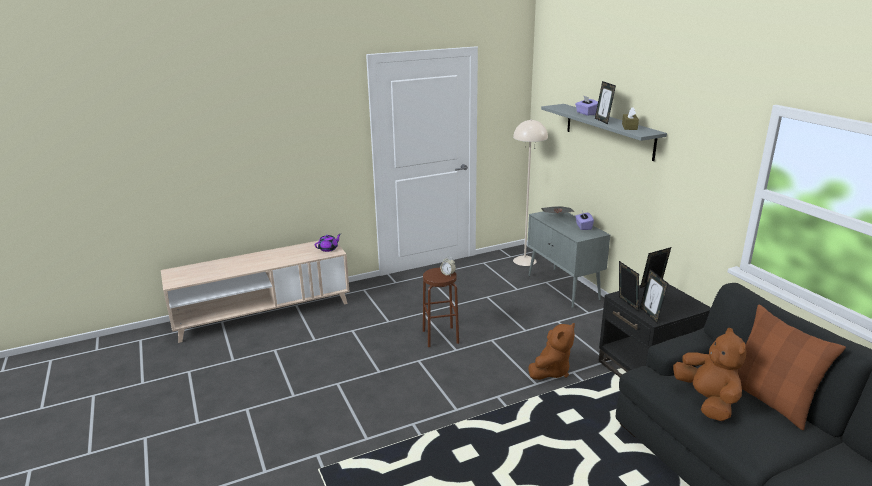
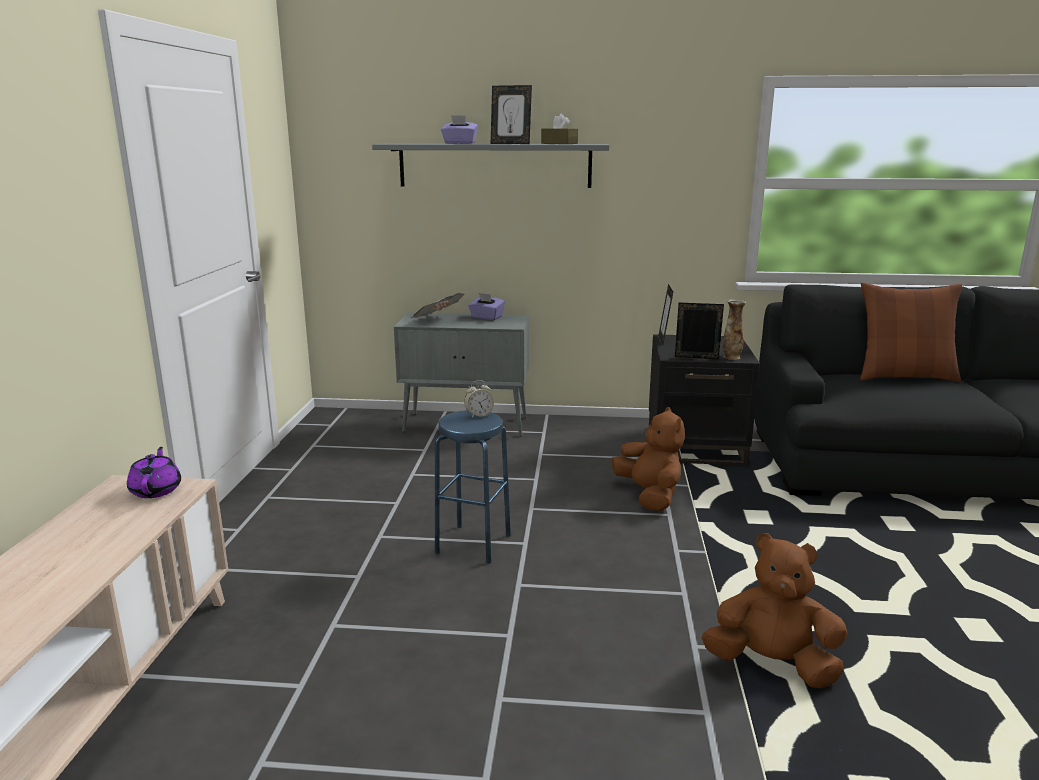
camera: 60 degrees left, 5 degrees down
(440, 337) = (473, 543): brown stool -> blue stool
(524, 261) = (359, 421): beige floor lamp -> none
(650, 315) = (731, 357): picture frame -> vase
(707, 401) = (897, 396): brown plush toy -> brown plush toy (772, 665)

